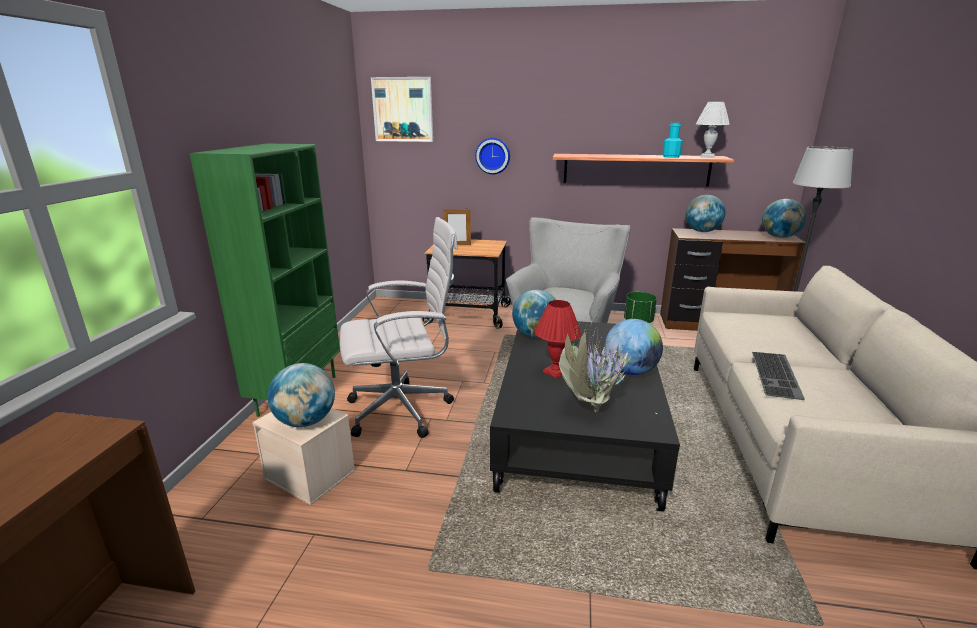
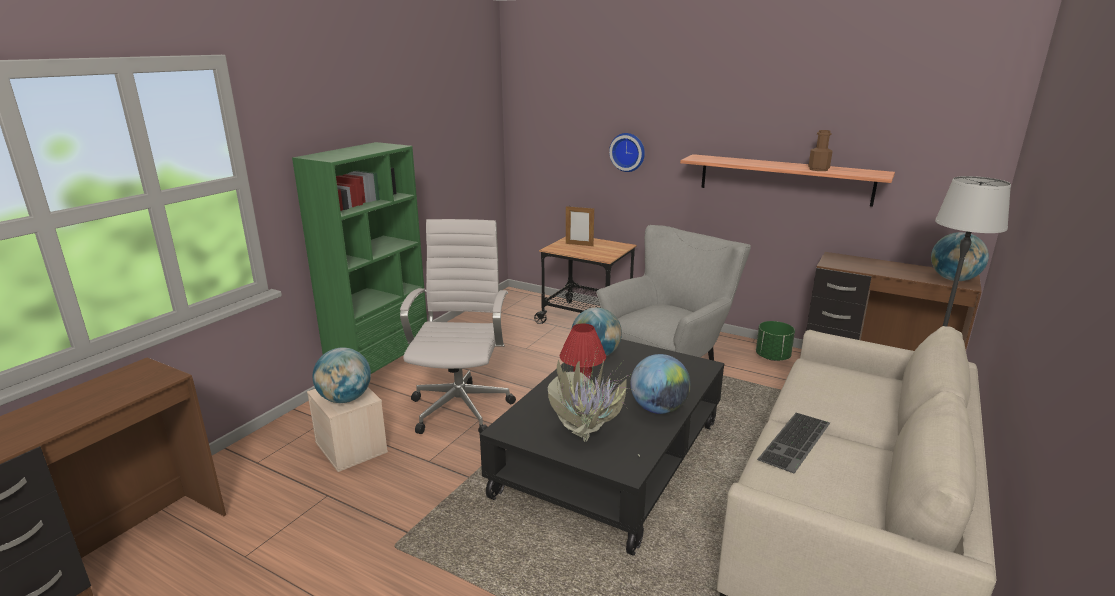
camera: 20 degrees right, 0 degrees up
(403, 109) = (542, 99): picture -> none
(404, 410) = (462, 406): white office chair -> white office chair turned 90 degrees counterclockwise
(671, 157) = (818, 169): turquoise bottle -> brown bottle
(702, 231) = (857, 260): globe -> none
(707, 157) = (866, 172): white table lamp -> none

